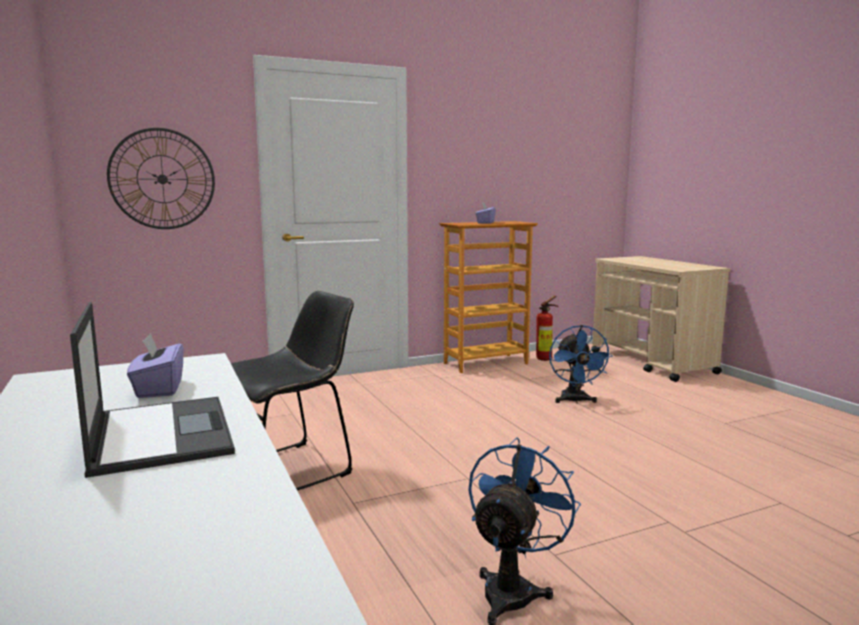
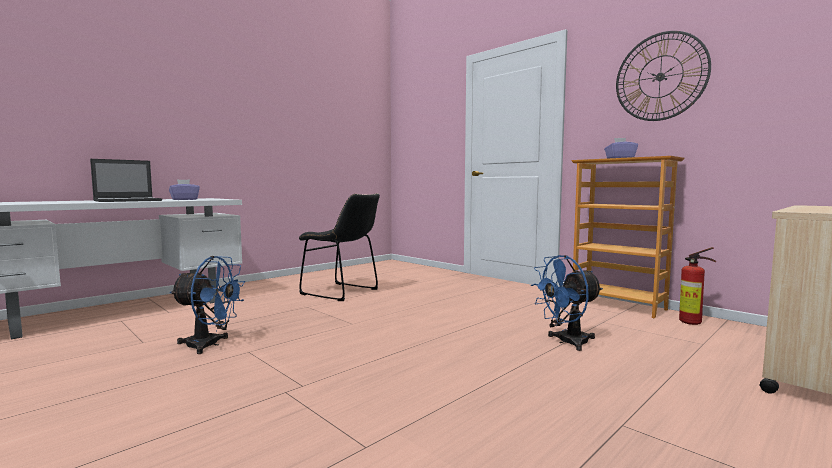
camera: 70 degrees right, 5 degrees down
(162, 179) = (423, 140): wall clock -> wall clock (660, 77)

